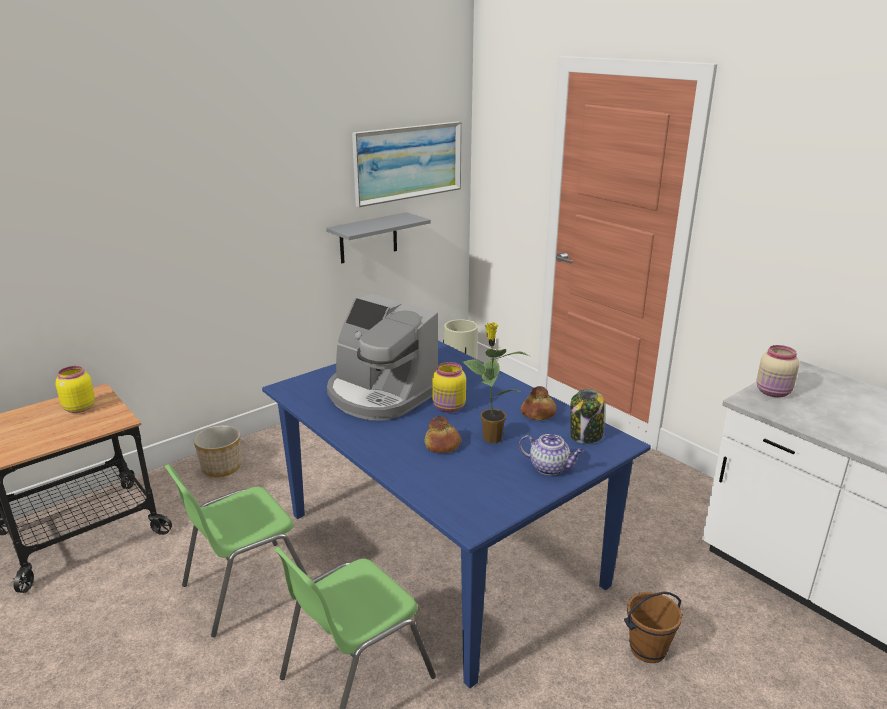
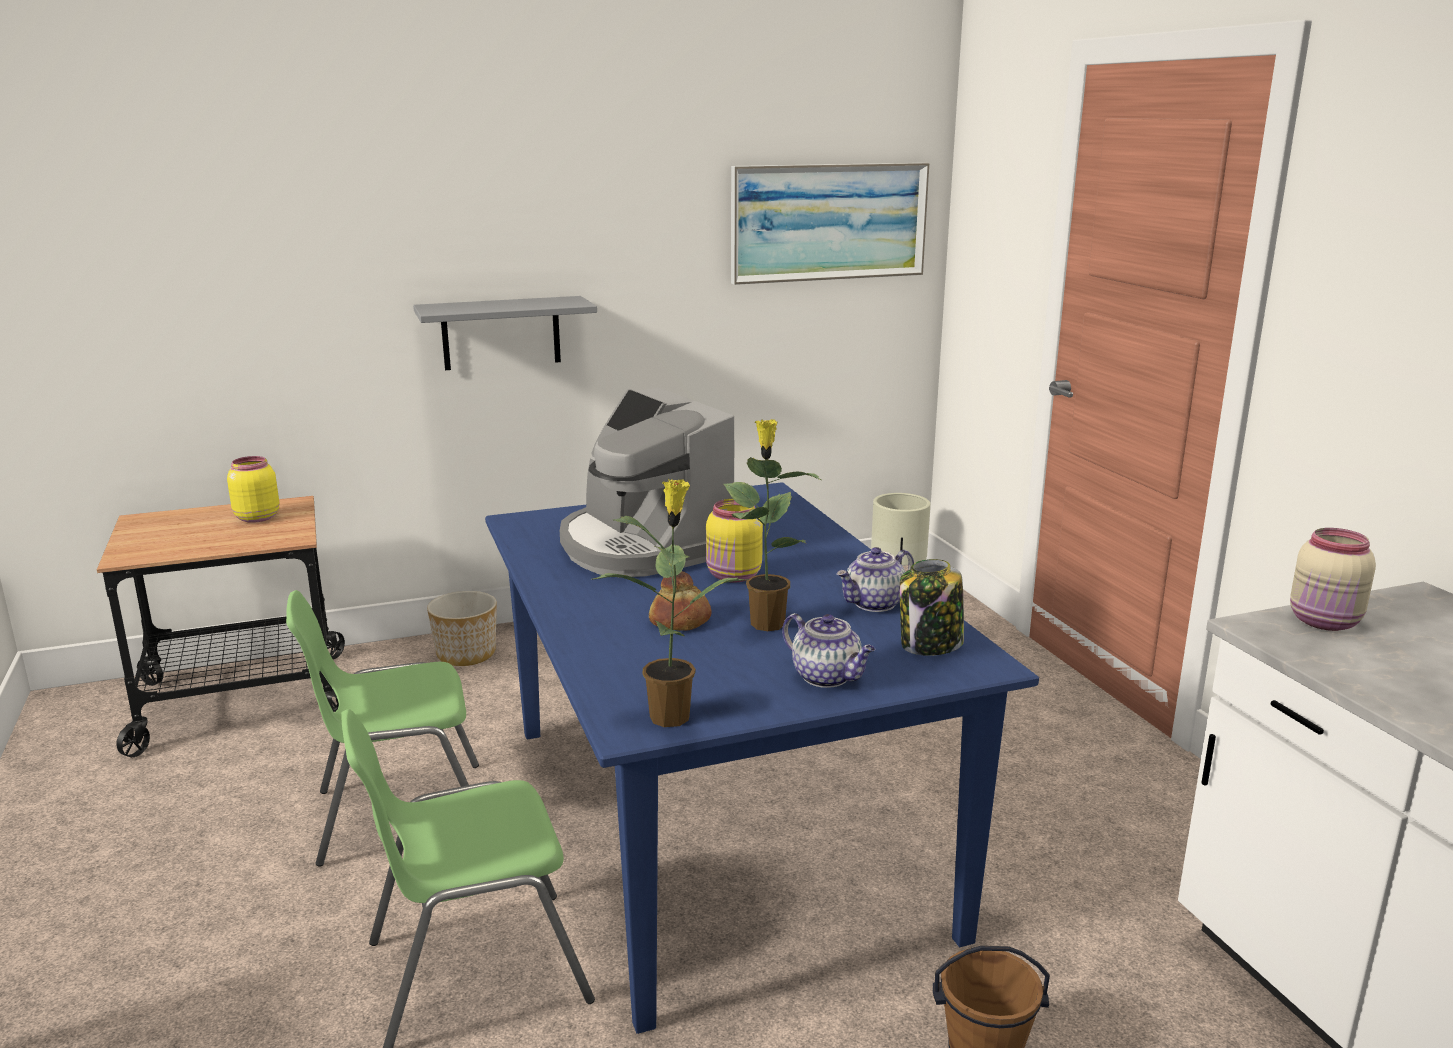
camera: 20 degrees right, 5 degrees down
(368, 238) = (750, 337): grey shelf -> grey shelf (501, 333)
(487, 511) = (671, 715): none -> potted plant
(538, 413) = (874, 604): bread -> teapot

